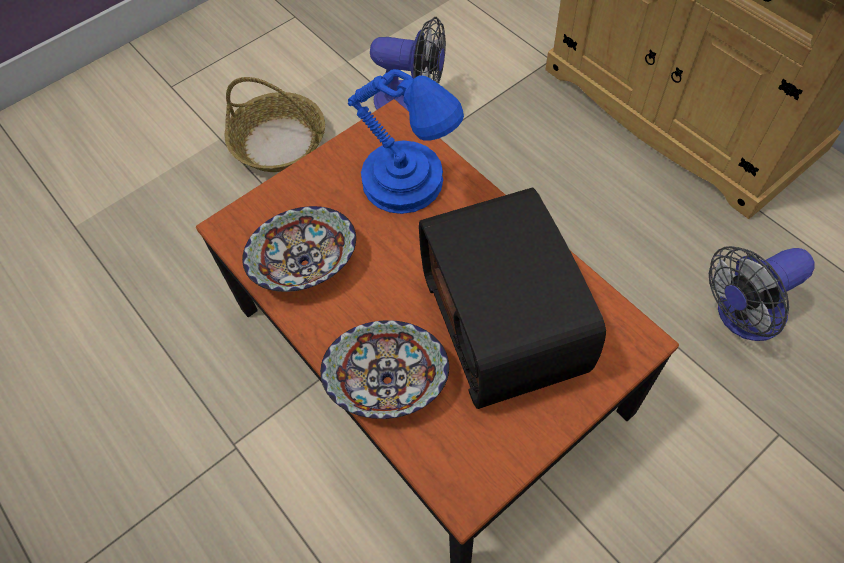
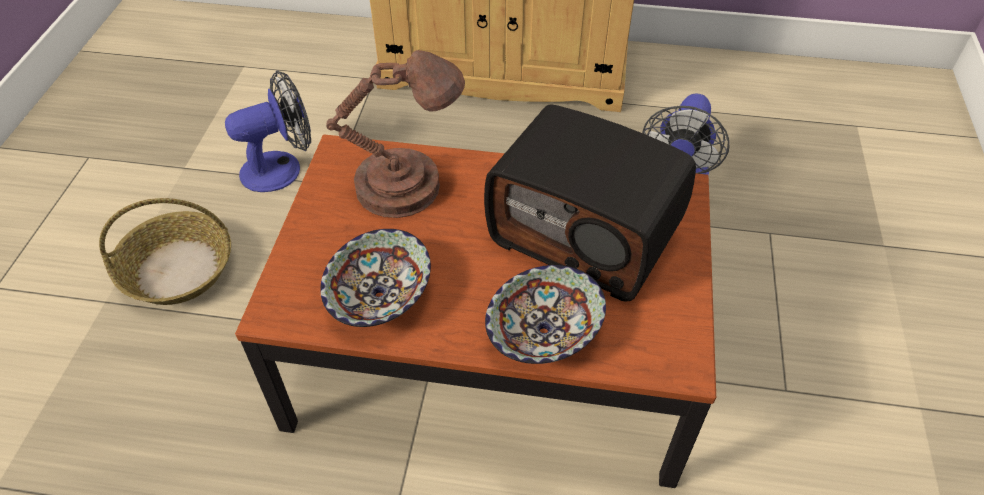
camera: 45 degrees left, 10 degrees down
(409, 184) = (405, 186): blue table lamp -> brown table lamp

